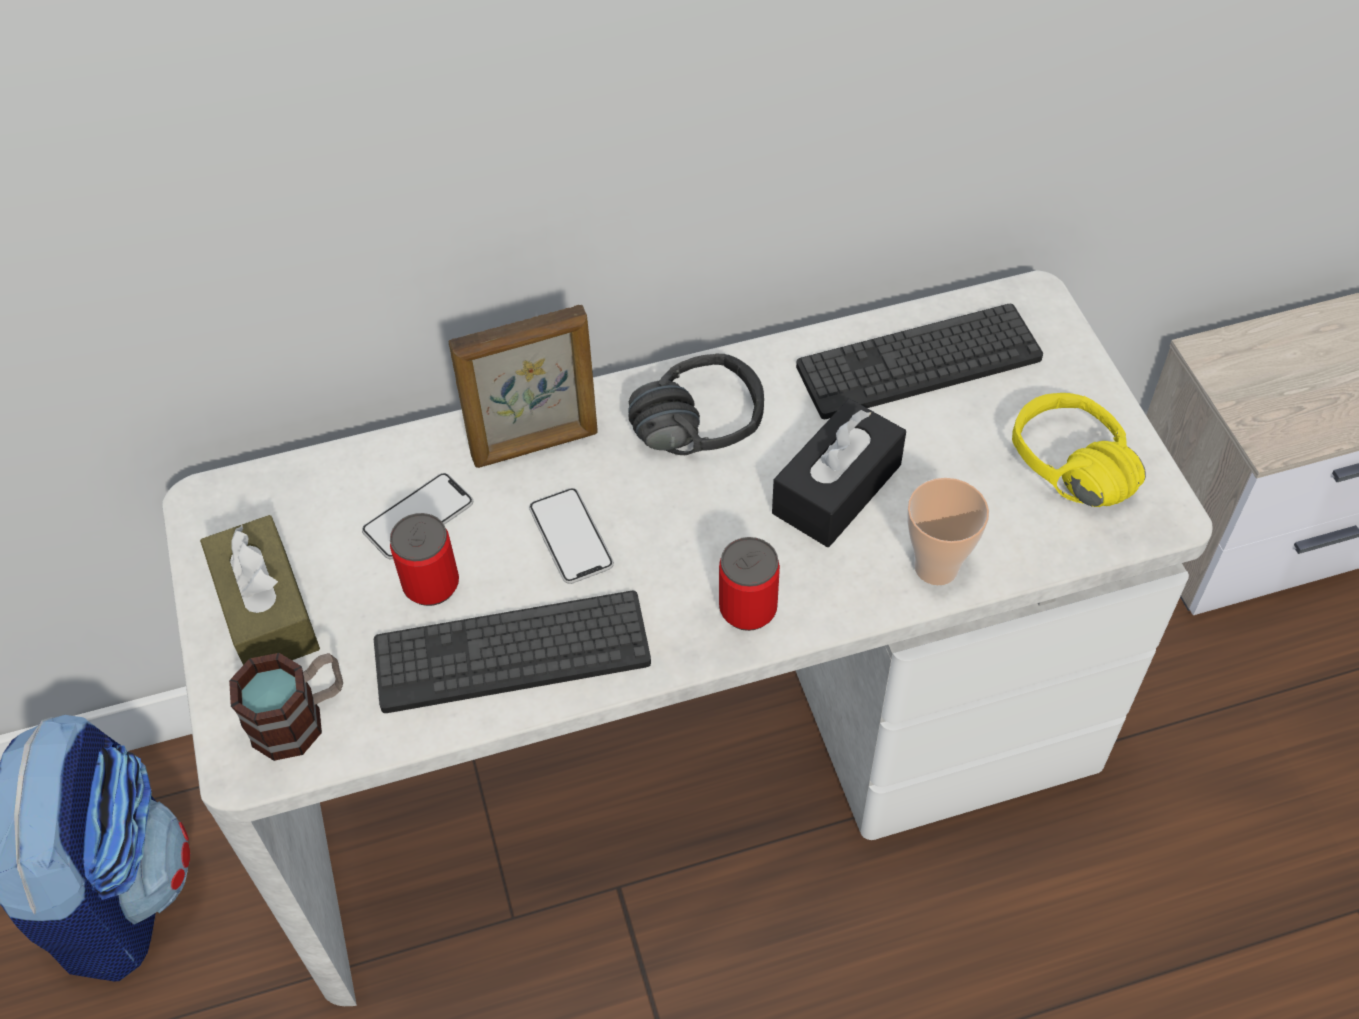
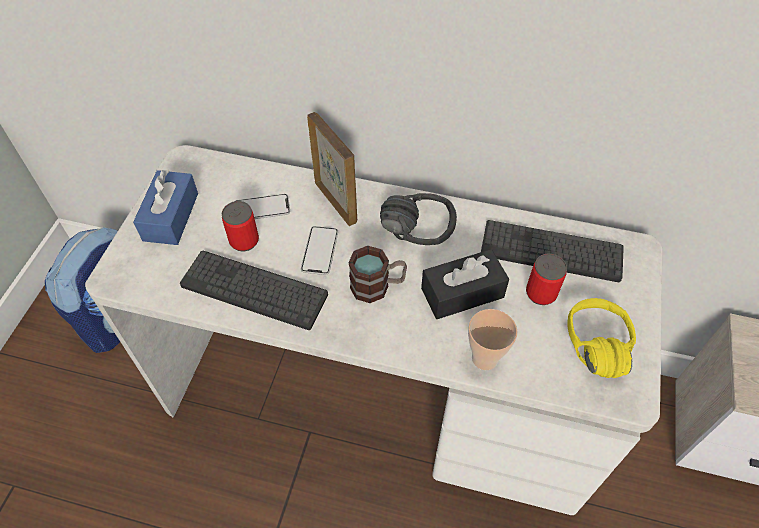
camera: 30 degrees right, 0 degrees up
(267, 610) = (171, 217): brown tissue box -> blue tissue box
(301, 718) = (147, 270): mug -> mug (378, 286)
(536, 446) = (336, 202): picture frame -> picture frame turned 135 degrees counterclockwise
(748, 608) = (375, 328): can -> can (541, 293)

